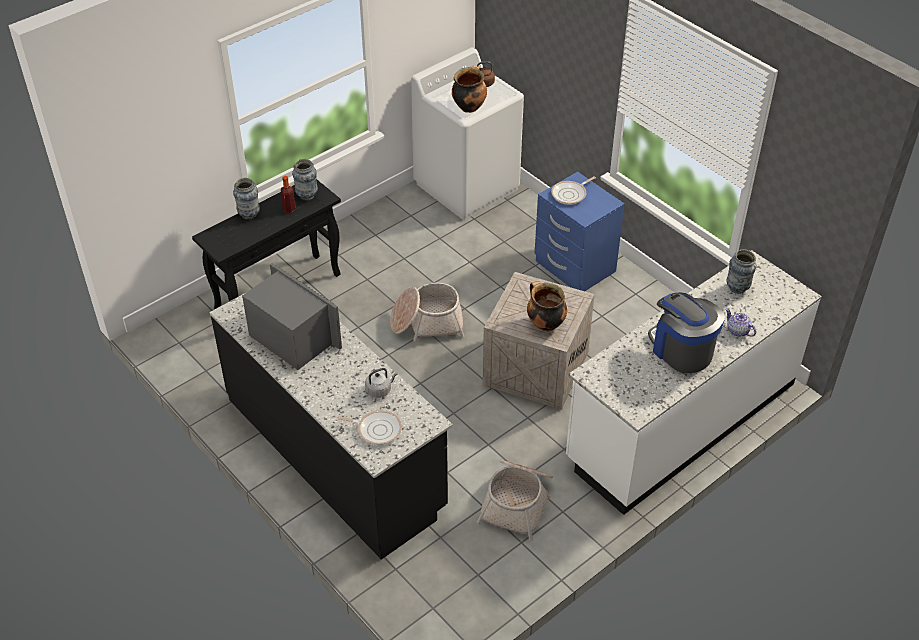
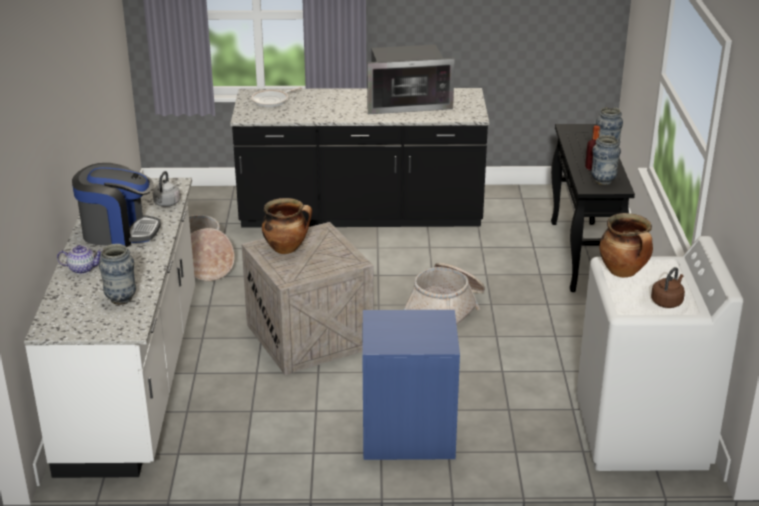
camera: 130 degrees right, 15 degrees down
(380, 390) = (304, 112): grey kettle -> grey kettle (166, 204)
(570, 194) = (425, 328): frying pan -> none

